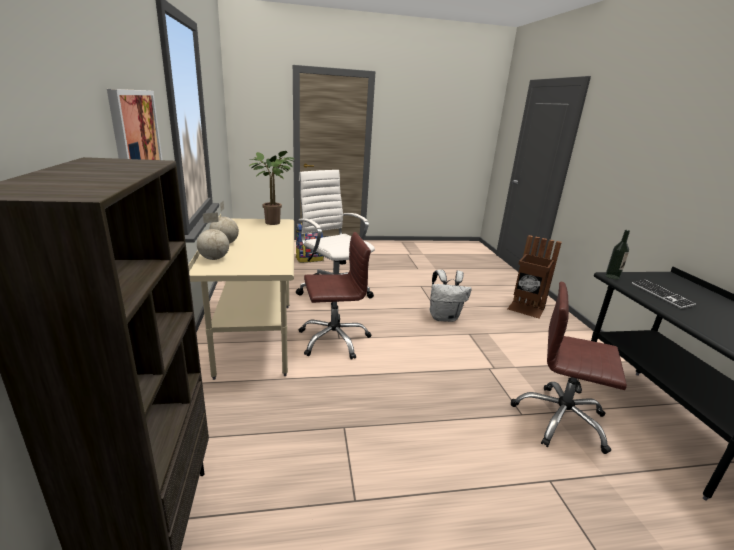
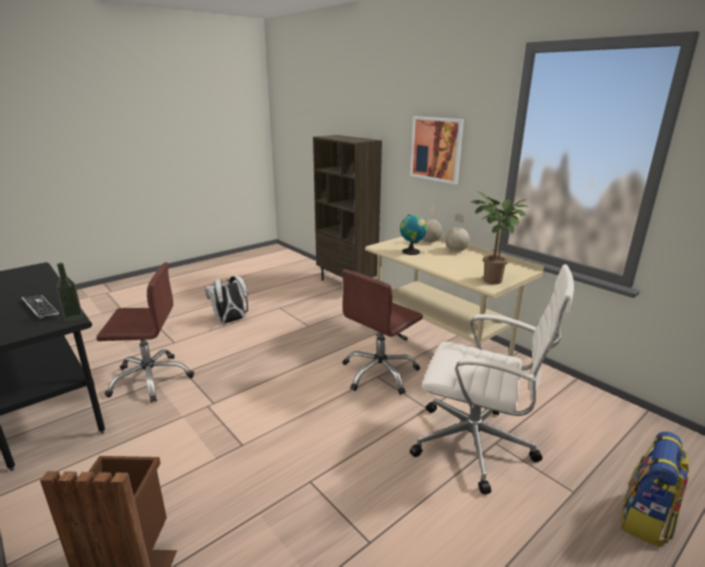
camera: 150 degrees right, 0 degrees up
(264, 254) = (412, 252): none -> globe
(444, 317) = (286, 463): white backpack -> white backpack (230, 321)

